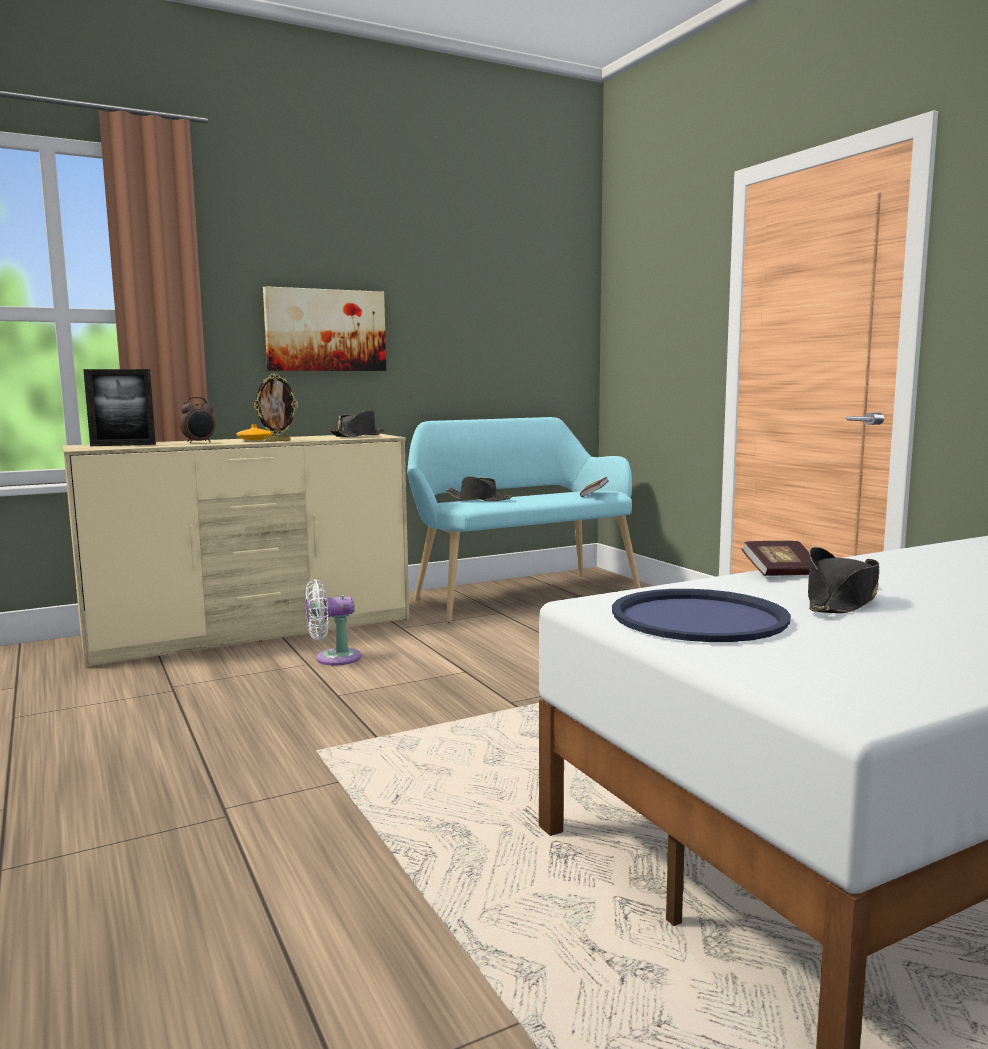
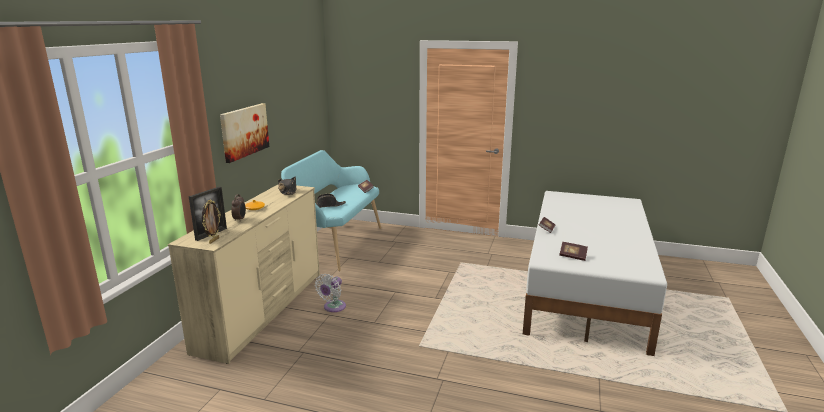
camera: 45 degrees left, 10 degrees up
(277, 441) = (273, 207): picture frame -> picture frame (213, 240)
(698, 618) = (572, 256): blue tray -> book
(840, 601) = (581, 237): black hat -> none

